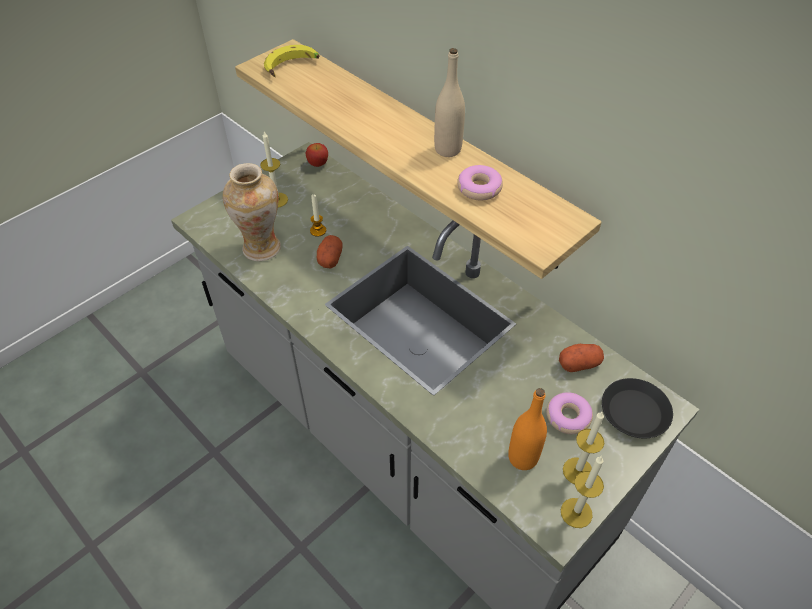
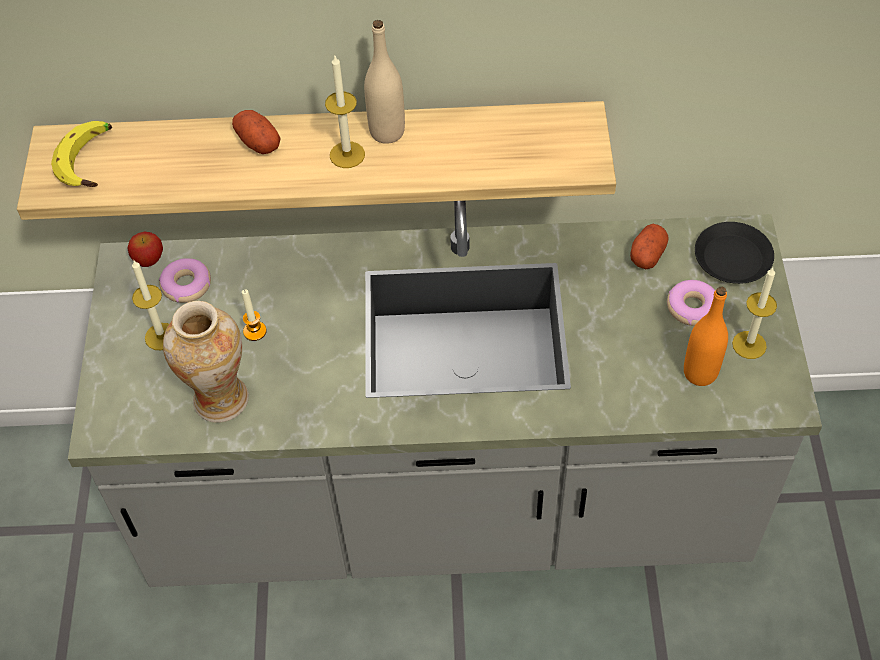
camera: 45 degrees left, 5 degrees up
(330, 258) = (307, 348): potato -> potato (258, 142)
(479, 188) = (468, 149): donut -> donut (186, 285)
(576, 513) = (785, 378): candle -> candle (347, 155)

